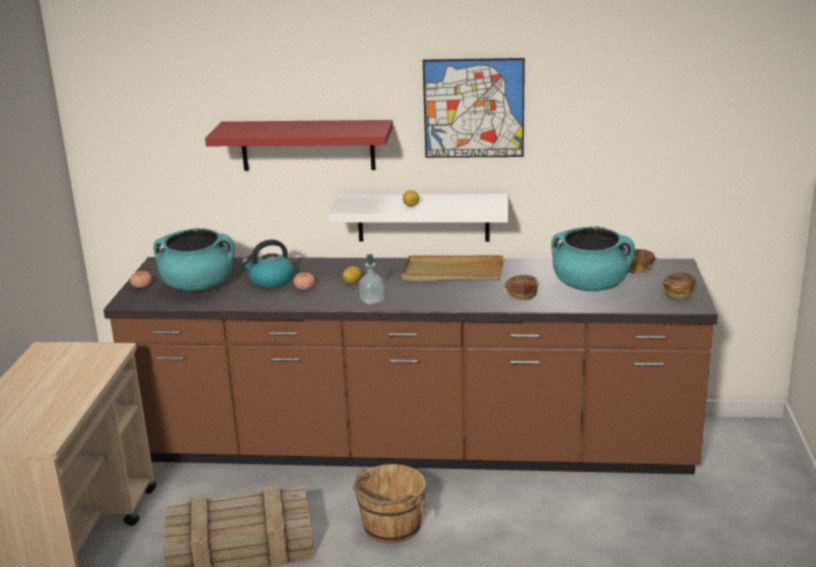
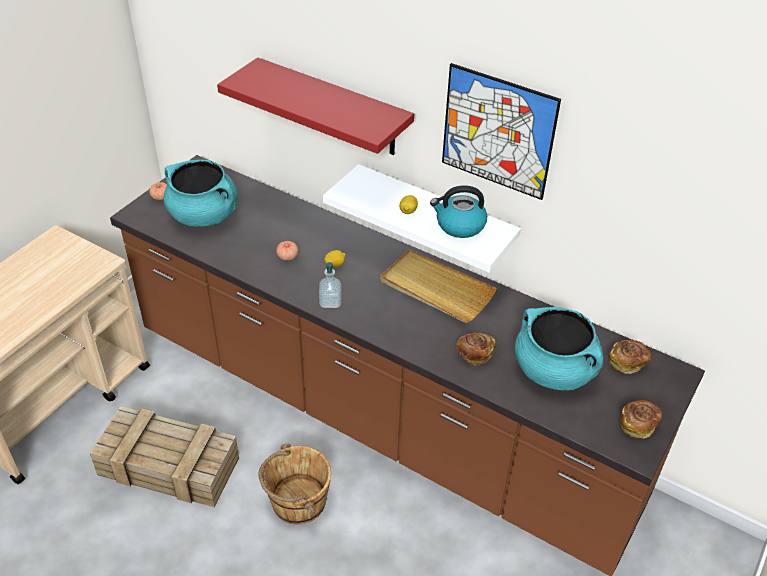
camera: 25 degrees right, 20 degrees up
(271, 280) = (268, 232): kettle -> kettle (459, 225)

